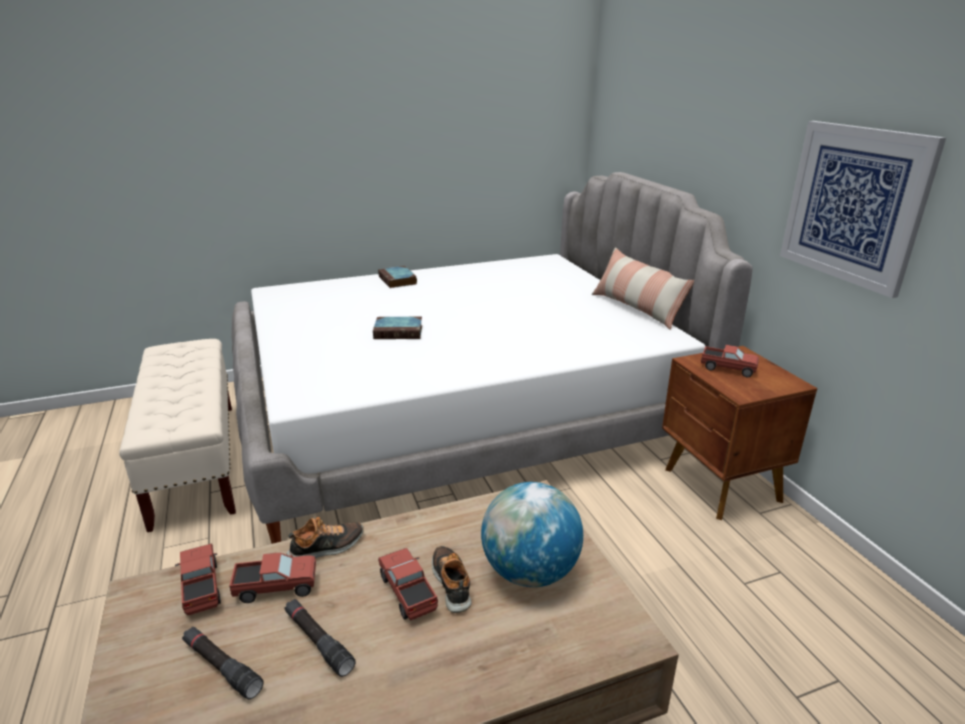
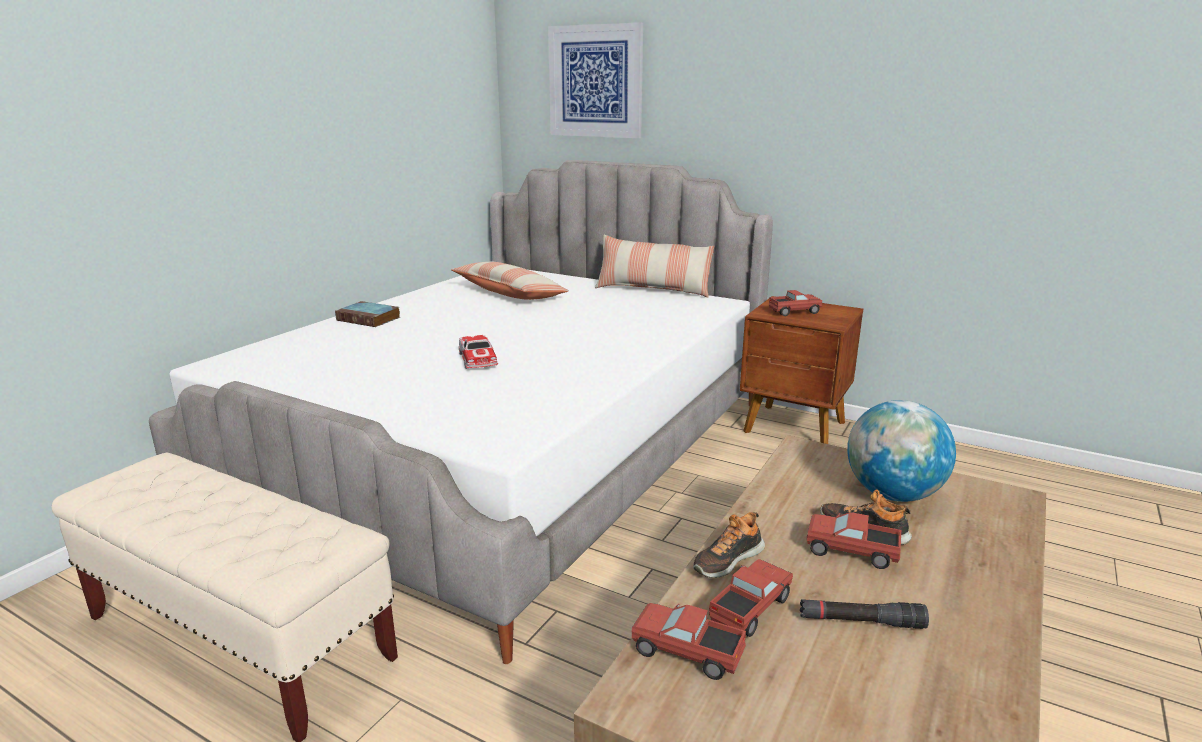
camera: 40 degrees left, 5 degrees down
(222, 667) = (833, 690): black flashlight -> none
(327, 547) = (727, 560): shoe -> shoe turned 150 degrees counterclockwise
(399, 332) = (477, 359): book -> toy car
(518, 283) = (509, 294): none -> pillow
(853, 205) = (866, 147): picture -> picture (595, 81)

